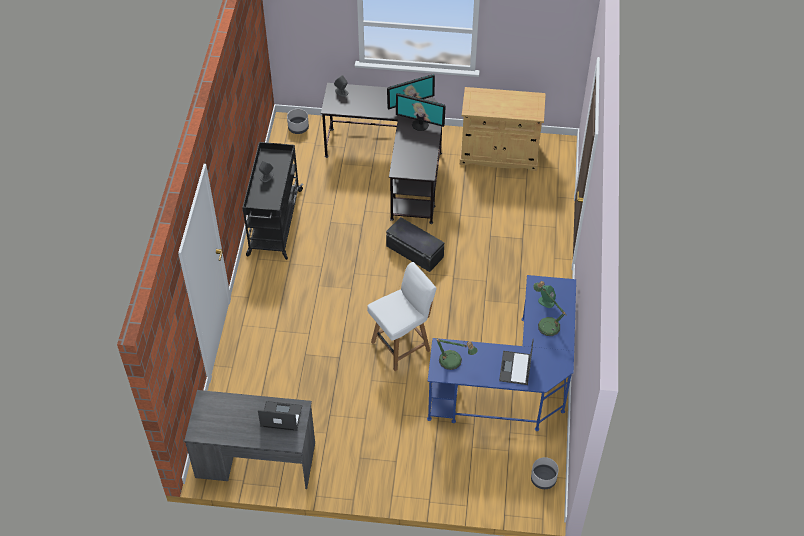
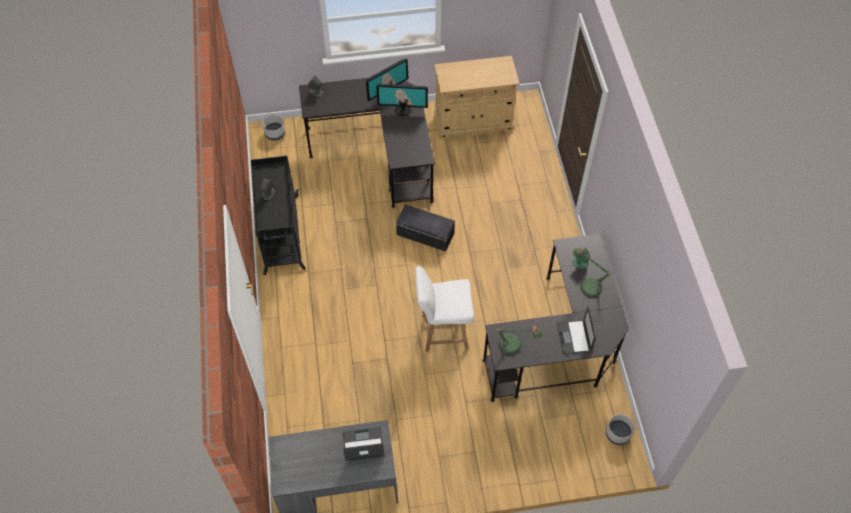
camera: 15 degrees left, 5 degrees up
(402, 345) = (443, 331): white chair -> white chair turned 135 degrees counterclockwise
(513, 383) = (559, 345): blue desk -> black desk

